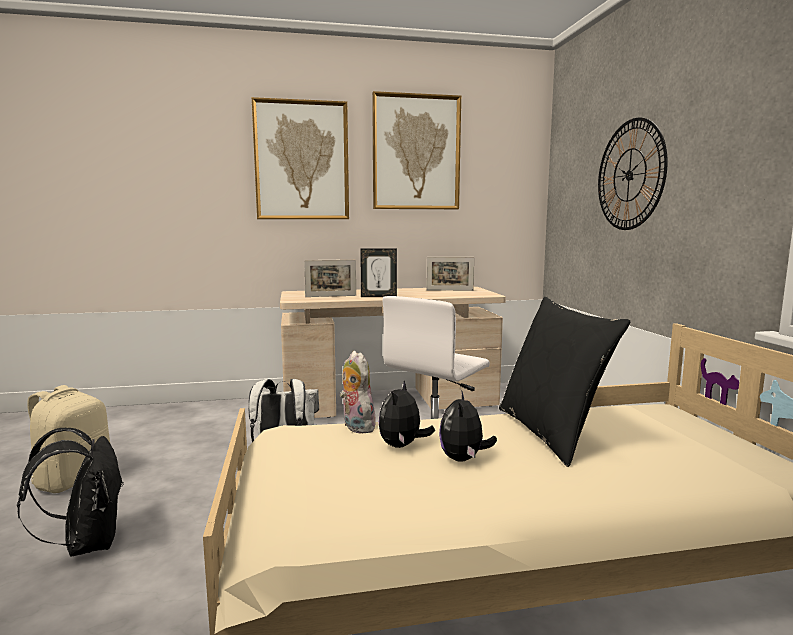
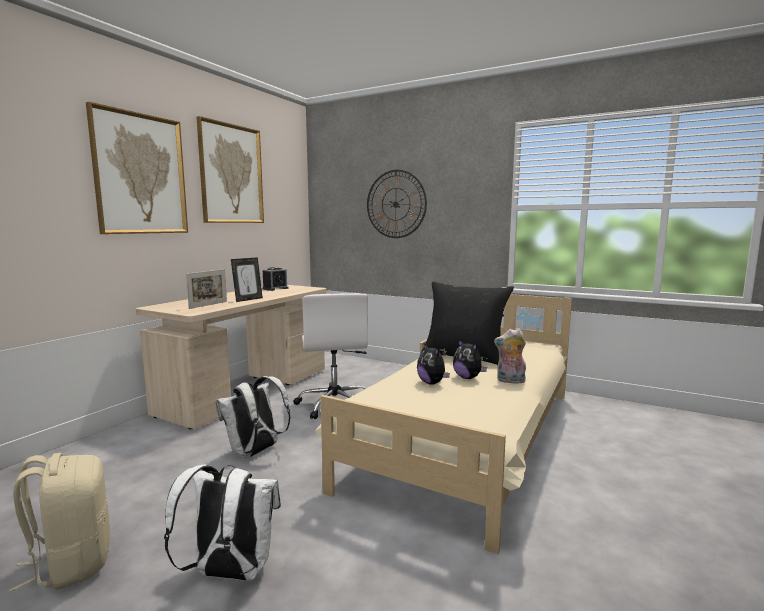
camera: 50 degrees left, 0 degrees up
(87, 543) = (229, 573): black backpack -> white backpack
(355, 427) = (386, 384): plush toy -> plush toy (510, 381)
(449, 290) = (275, 288): picture frame -> alarm clock

